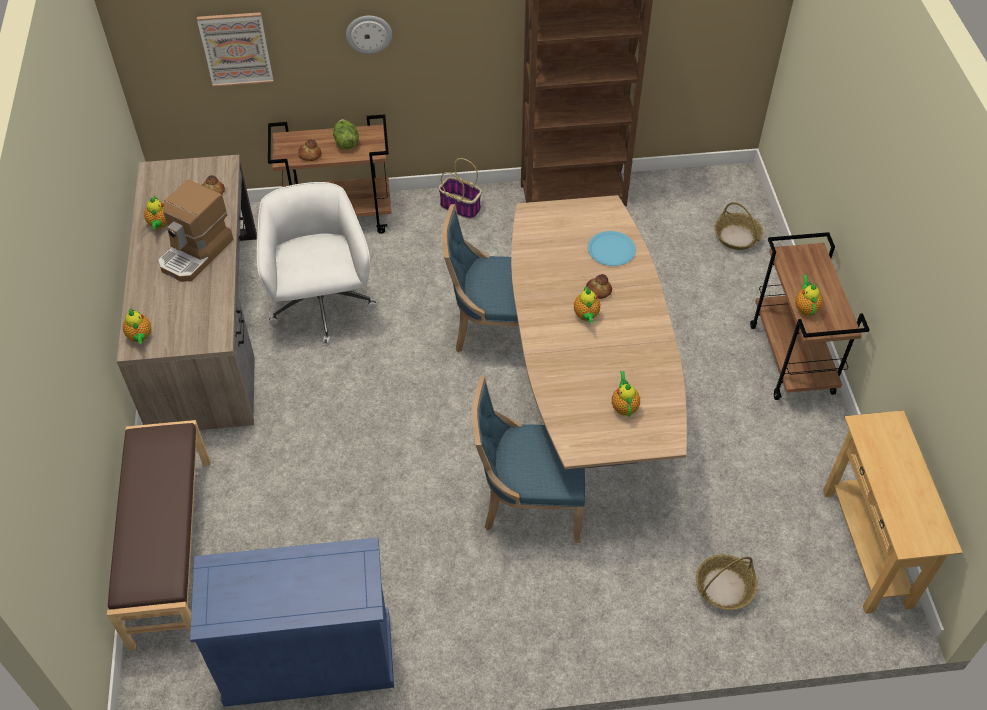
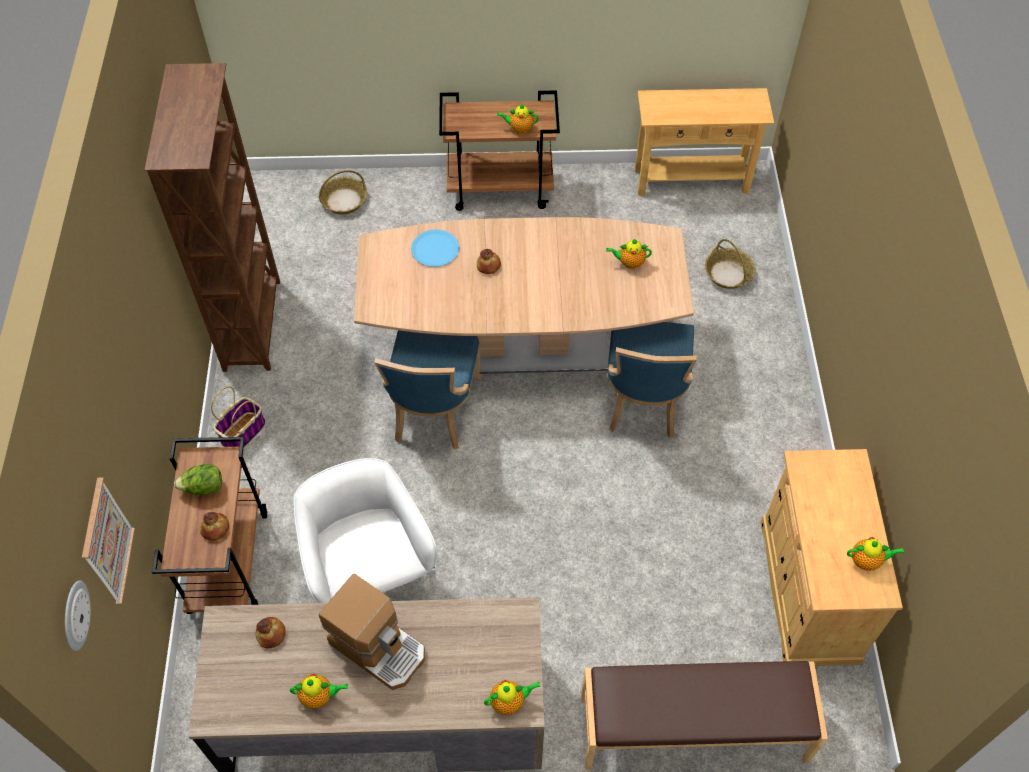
camera: 85 degrees left, 5 degrees up
(308, 658) = (807, 590): blue cabinet -> beige cabinet
(322, 306) = (371, 581): white office chair -> white office chair turned 75 degrees clockwise
(369, 33) = (132, 382): wall clock -> wall clock (75, 615)
(586, 316) = (520, 278): teapot -> teapot (867, 561)

